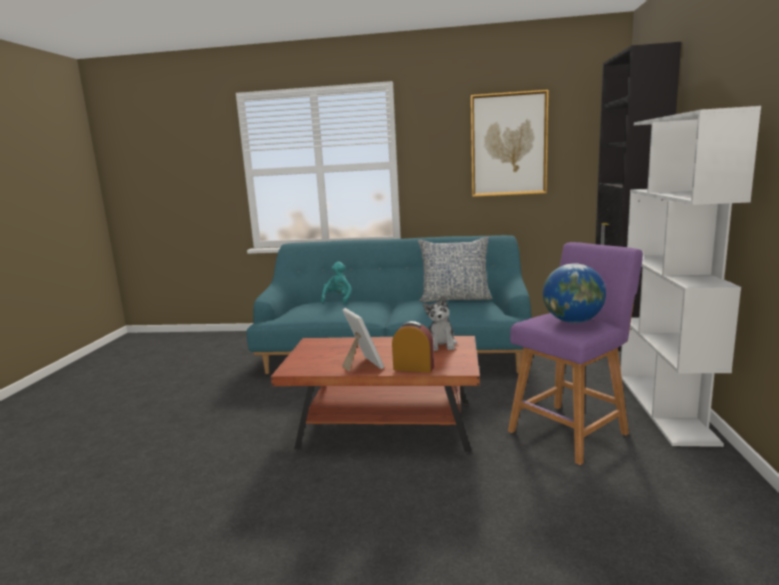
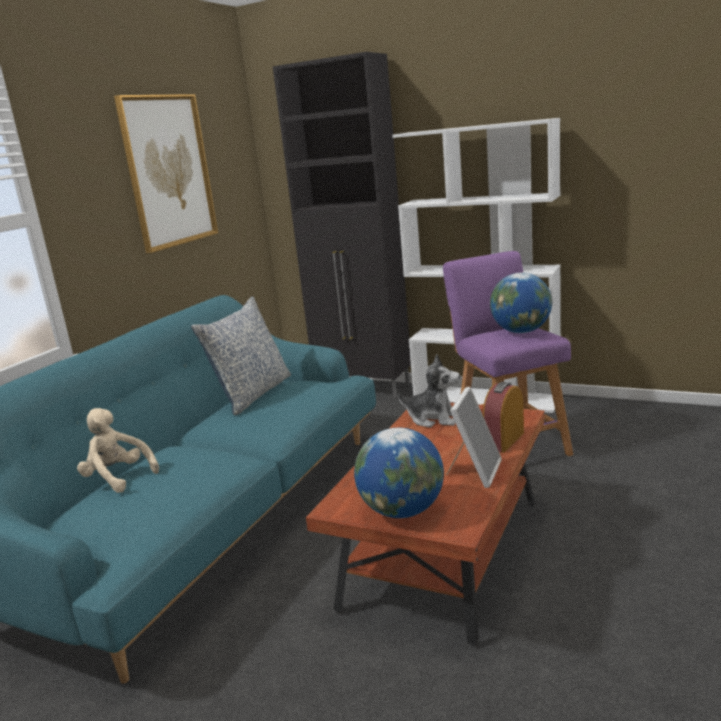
camera: 70 degrees left, 5 degrees up
(309, 355) = (402, 511): none -> globe
(338, 300) = (118, 478): turquoise plush toy -> beige plush toy
(362, 365) = (474, 471): picture frame -> picture frame turned 120 degrees clockwise

